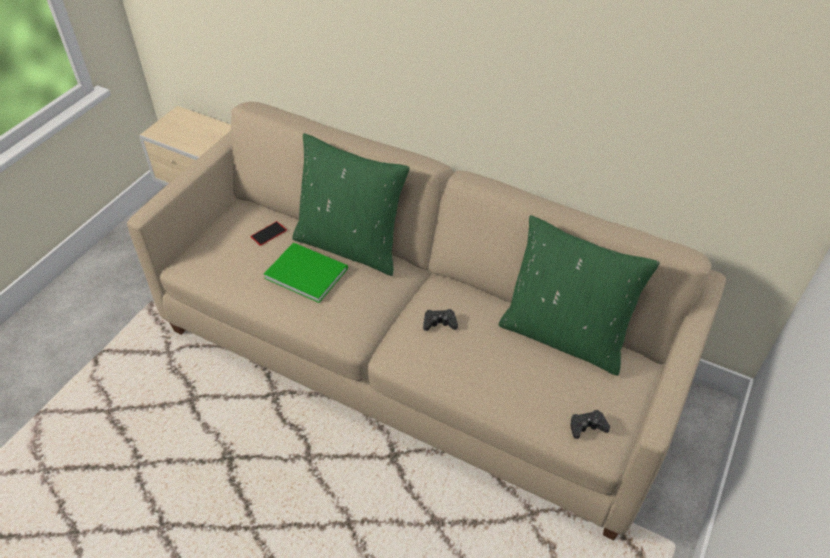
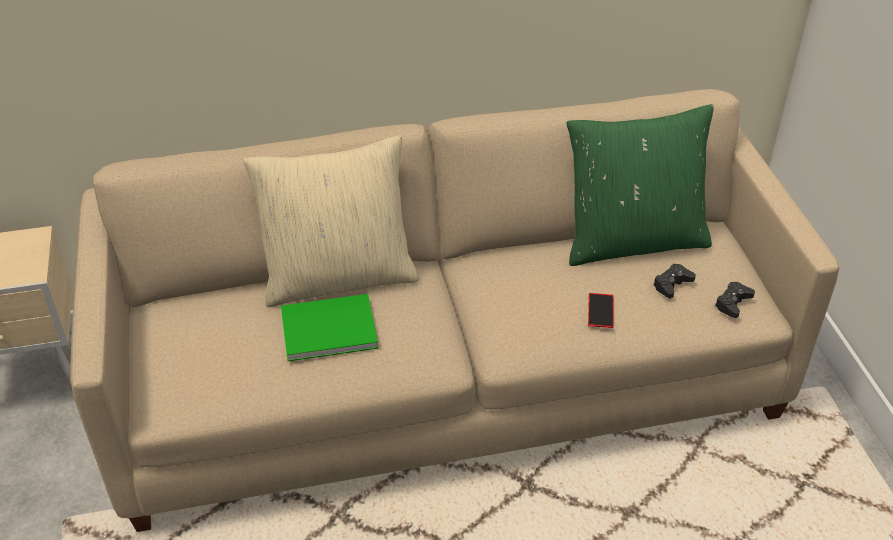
camera: 40 degrees left, 5 degrees down
(268, 233) = (231, 316): phone -> phone (600, 310)
(350, 245) = (339, 277): green pillow -> beige pillow
(439, 323) = (519, 294): black game controller -> black game controller (672, 284)

